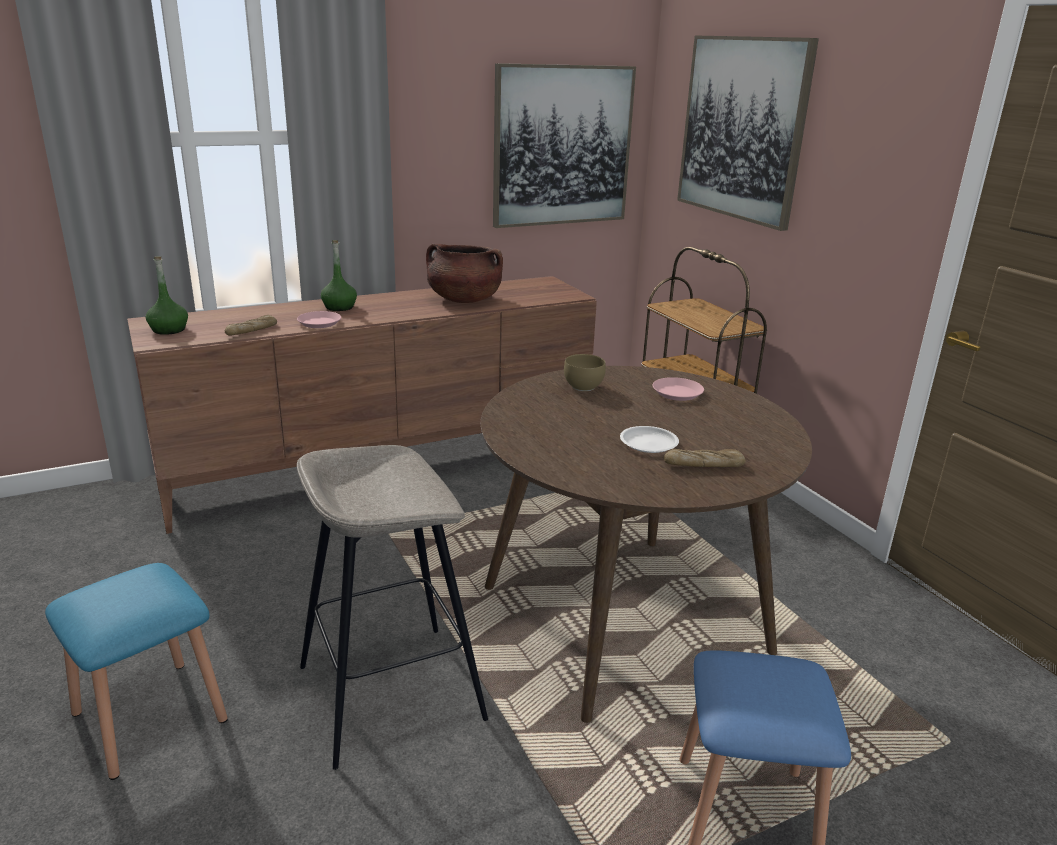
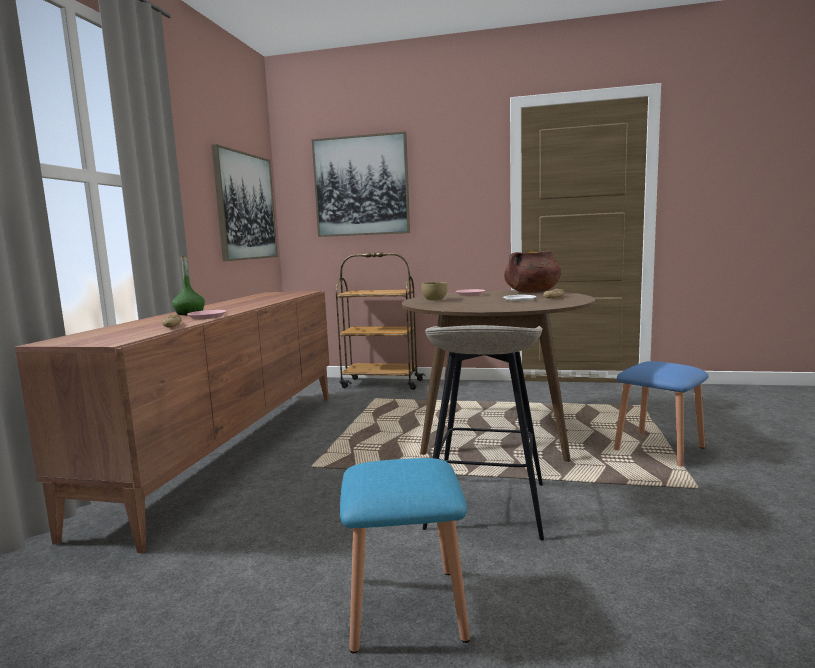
camera: 50 degrees left, 15 degrees down
(169, 330) = (94, 339): green bottle -> none
(464, 300) = (257, 301): brown cooking pot -> brown cooking pot (532, 292)

